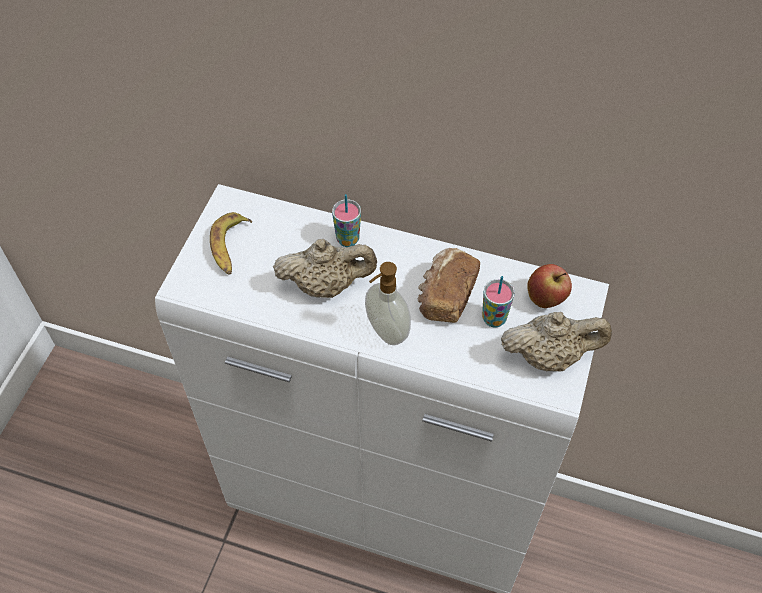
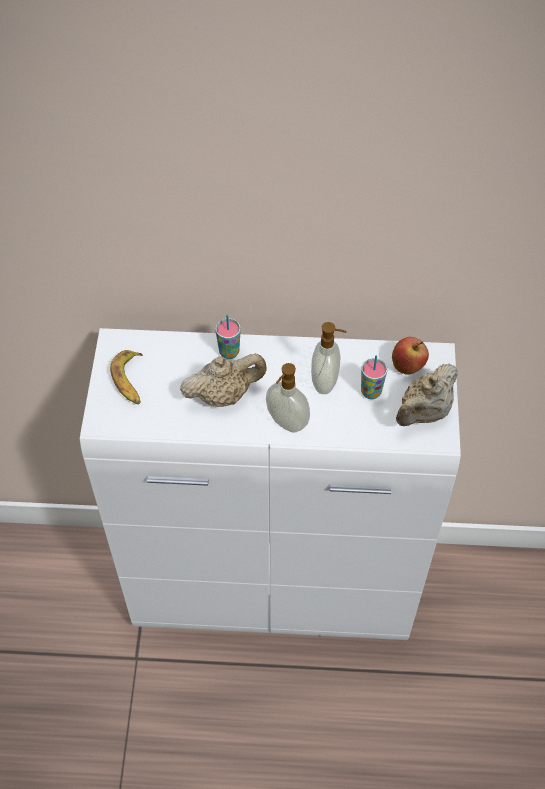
camera: 15 degrees left, 0 degrees up
(445, 296) = (326, 382): bread -> soap dispenser
(549, 356) = (424, 412): beige teapot -> beige teapot turned 150 degrees clockwise

